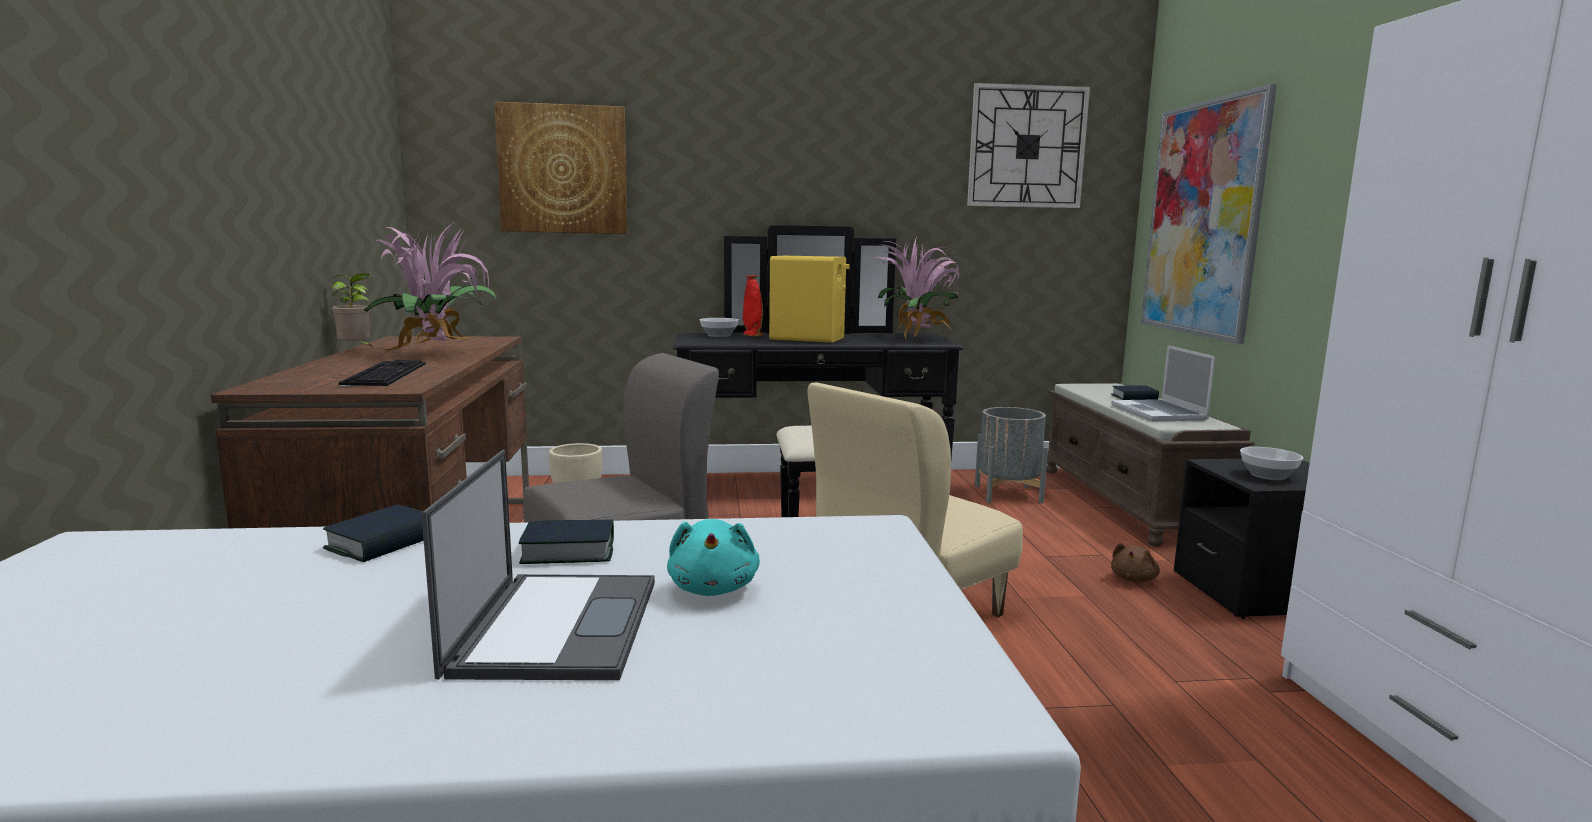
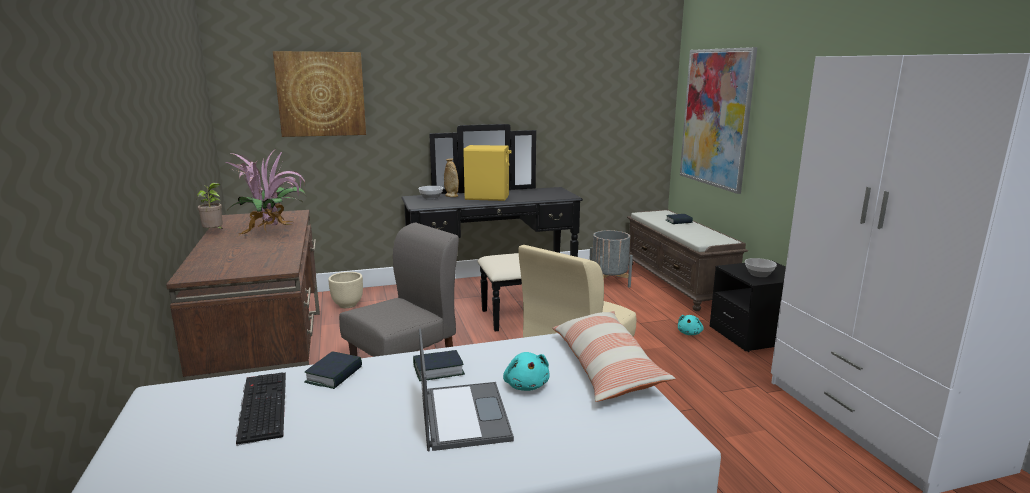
camera: 10 degrees left, 5 degrees up
(383, 374) = (257, 256): keyboard -> keyboard (261, 406)
(752, 335) = (451, 196): red vase -> beige vase
(888, 574) = (605, 367): none -> pillow
(919, 339) = (554, 193): potted plant -> none
(1027, 147) = (611, 70): wall clock -> none
(1134, 579) = (689, 333): brown plush toy -> turquoise plush toy
(1160, 413) = (695, 233): laptop -> none

